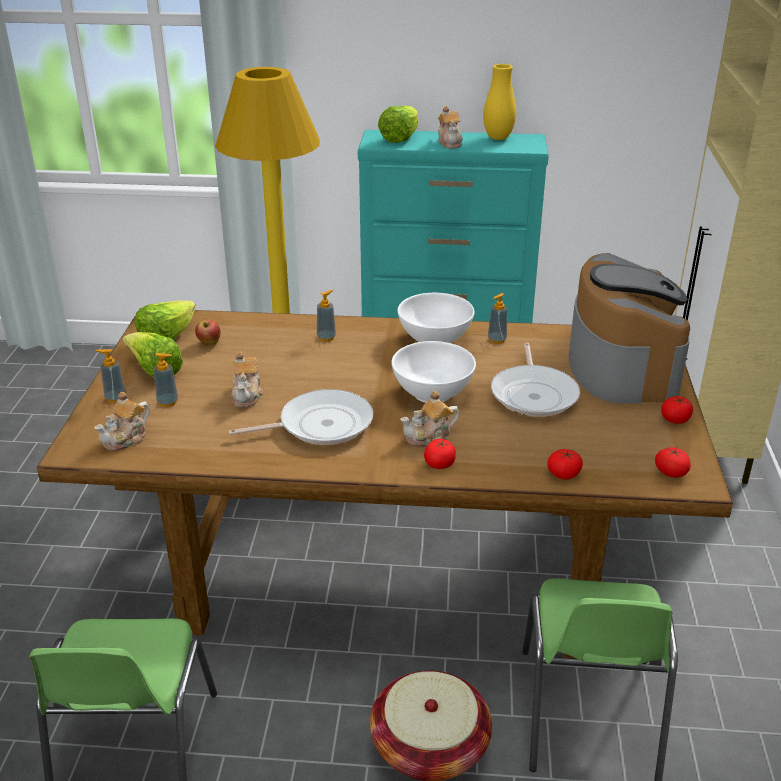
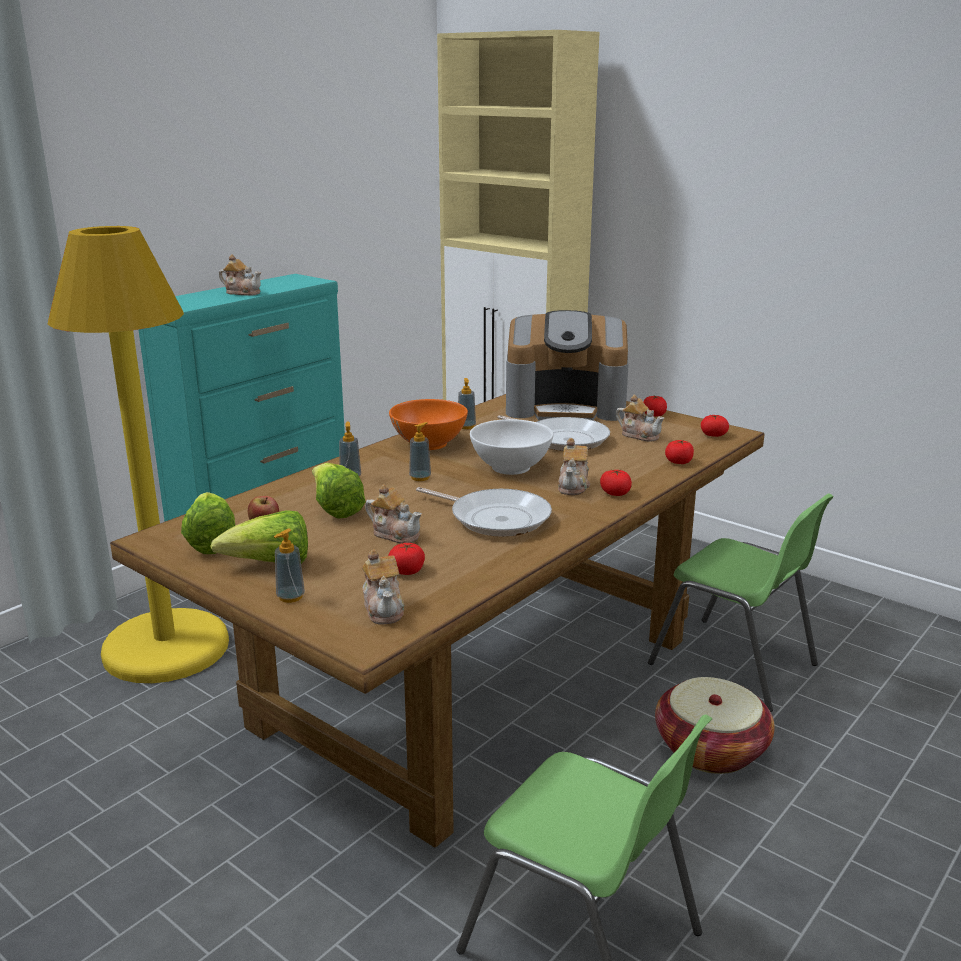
camera: 55 degrees left, 10 degrees down
(168, 402) = (346, 572): soap dispenser -> soap dispenser (420, 477)
(191, 423) = (406, 570): none -> tomato
(320, 425) = (495, 518): frying pan -> frying pan turned 105 degrees clockwise
(400, 138) = (190, 300): lettuce -> lettuce (335, 509)
(435, 340) = (429, 444): white bowl -> orange bowl
(498, 138) = (270, 282): yellow vase -> none
(604, 429) = (639, 435): none -> teapot
(621, 366) = (566, 406): coffee machine -> coffee machine turned 150 degrees clockwise

